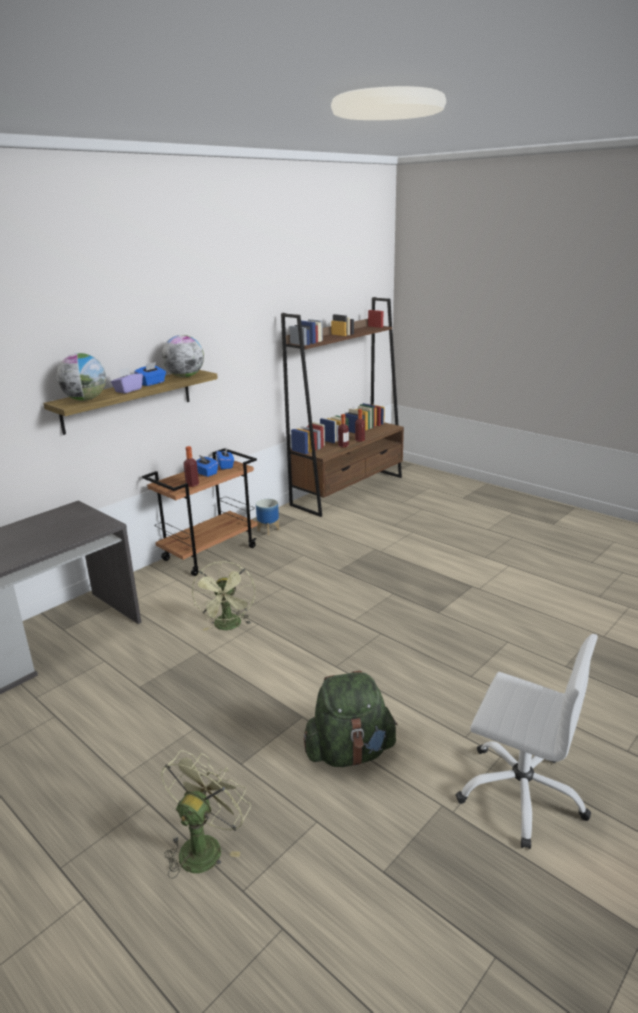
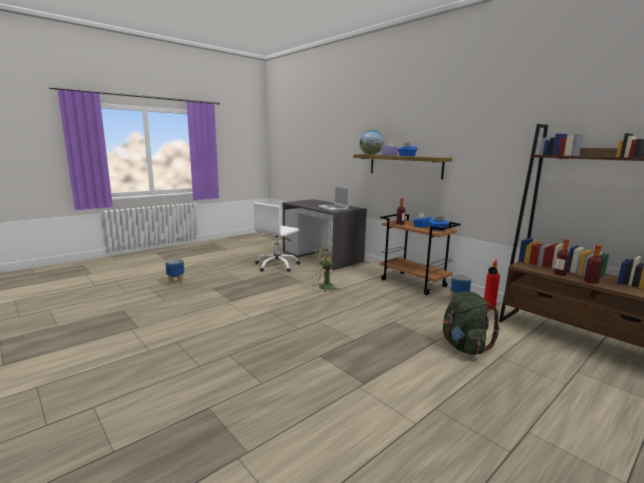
camera: 95 degrees right, 10 degrees down
(73, 527) = (333, 208): none -> laptop
(185, 376) = (426, 156): globe -> none
(204, 845) = (176, 282): green fan -> planter
(290, 517) = (488, 309): none -> fire extinguisher
(350, 752) = (196, 309): green backpack -> green backpack (464, 346)
(520, 793) = (117, 351): white office chair -> white office chair (277, 265)

